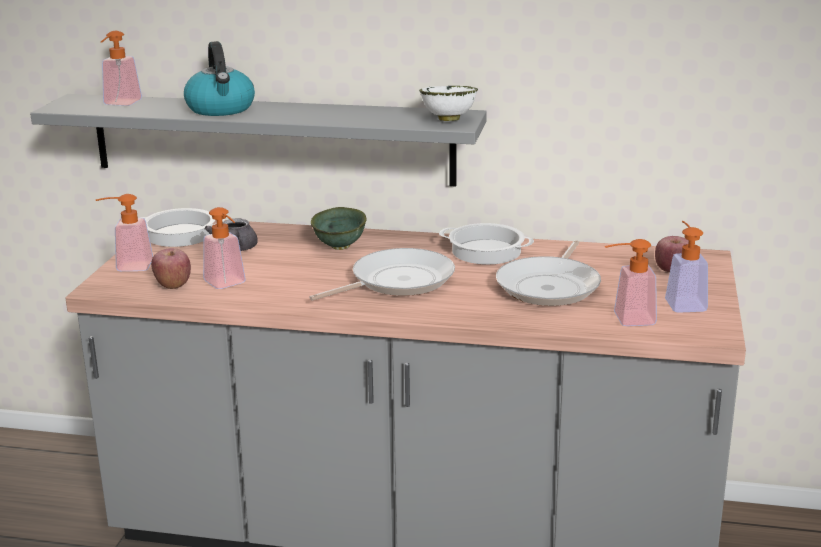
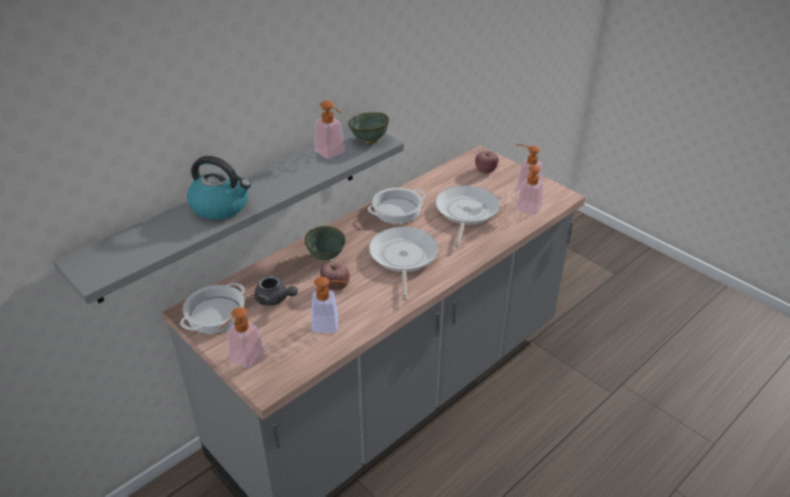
camera: 55 degrees left, 15 degrees up
(119, 104) = (134, 244): soap dispenser -> soap dispenser (333, 154)
(173, 284) = (302, 349): apple -> apple (335, 285)
(447, 120) = (369, 141): white bowl -> green bowl
(550, 286) = (465, 212): frying pan -> frying pan turned 135 degrees counterclockwise

